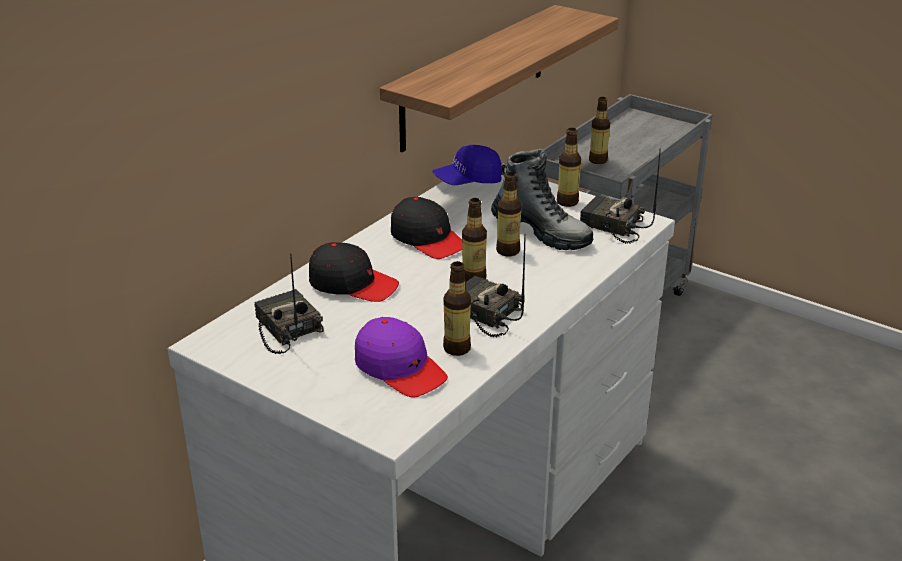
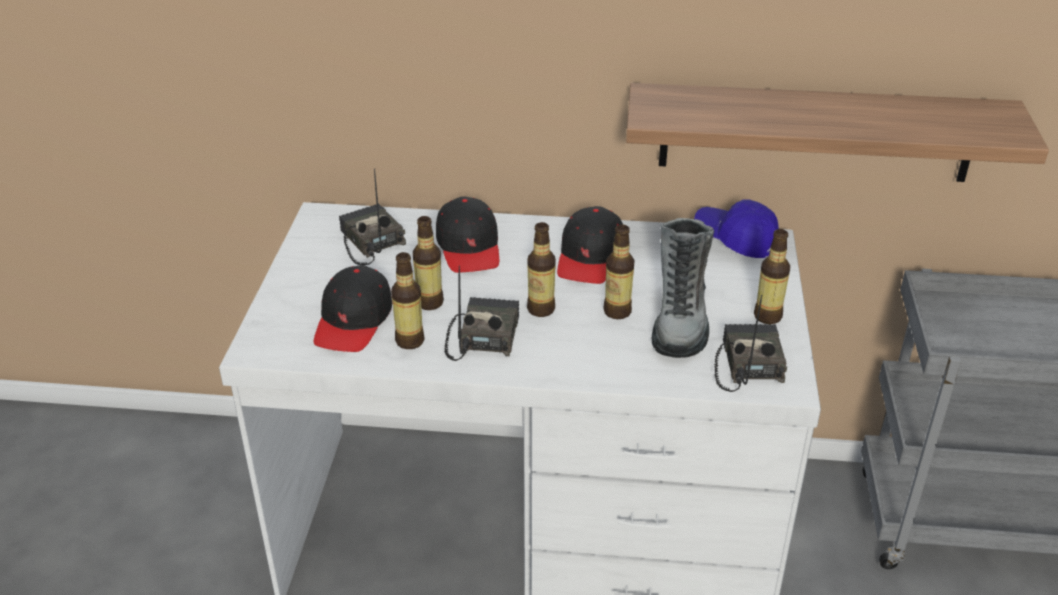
camera: 60 degrees right, 5 degrees up
(285, 329) = (369, 242): radio -> radio turned 60 degrees counterclockwise
(400, 368) = (353, 321): purple cap -> black cap
(598, 160) = (990, 325): bottle -> bottle (429, 302)

